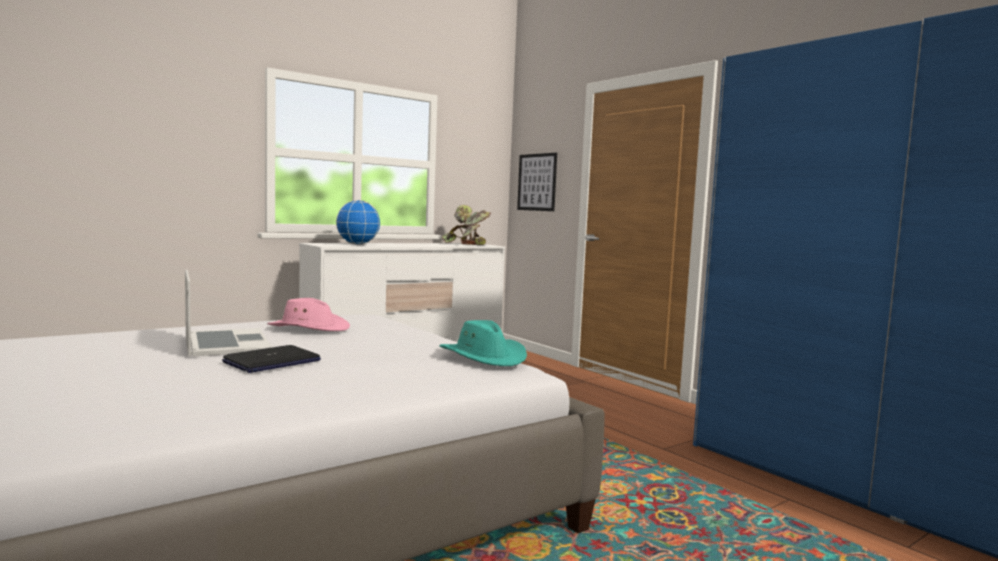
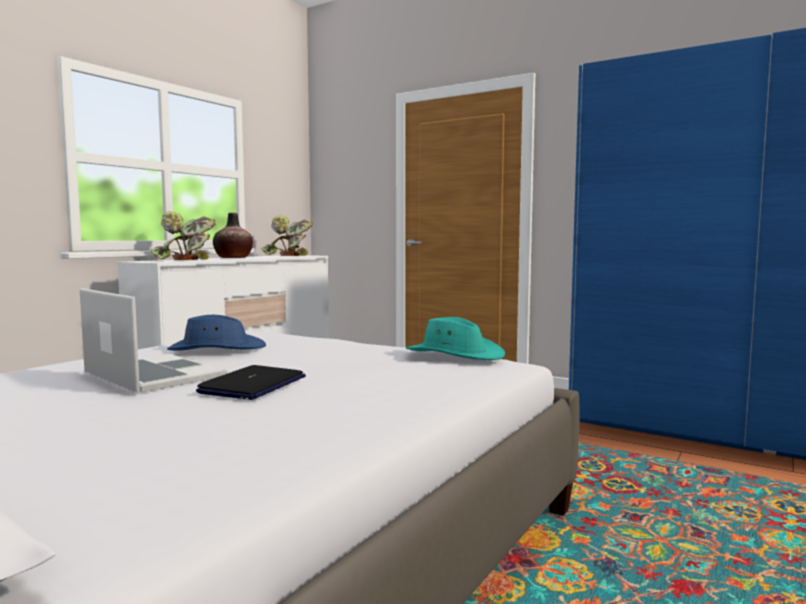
camera: 20 degrees left, 0 degrees up
(309, 328) = (216, 349): pink hat -> blue hat
(358, 244) = (187, 260): globe -> potted plant
(407, 244) = (233, 258): none -> vase
(537, 182) = (344, 191): picture -> none

